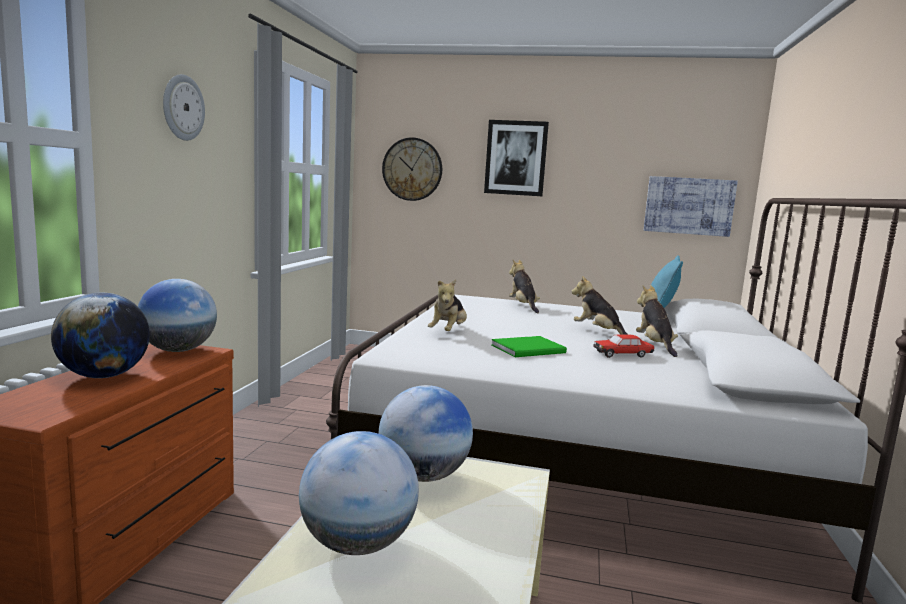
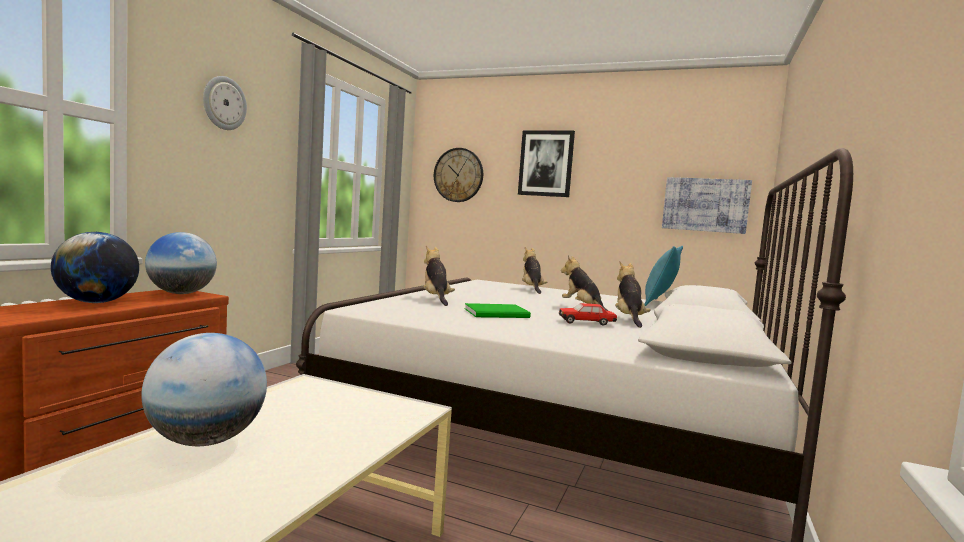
camera: 10 degrees right, 5 degrees down
(423, 476) = (324, 400): globe -> none
(448, 332) = (436, 299): plush toy -> plush toy turned 135 degrees clockwise

